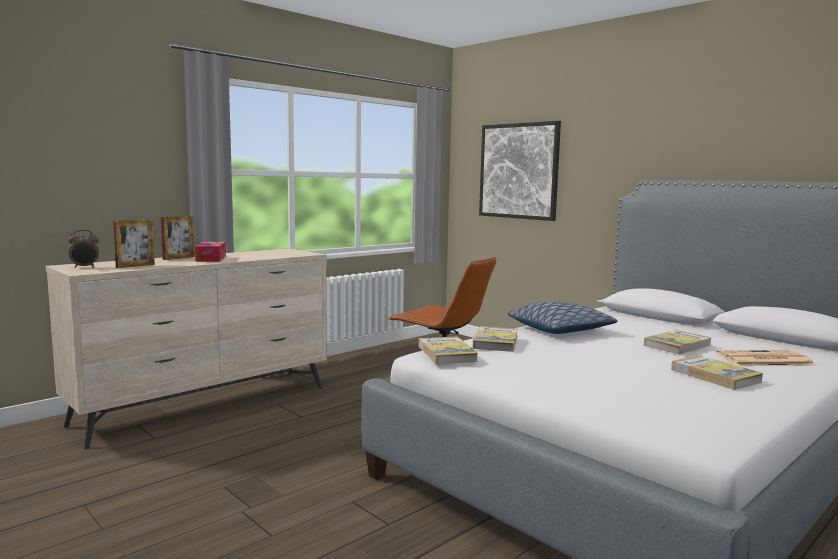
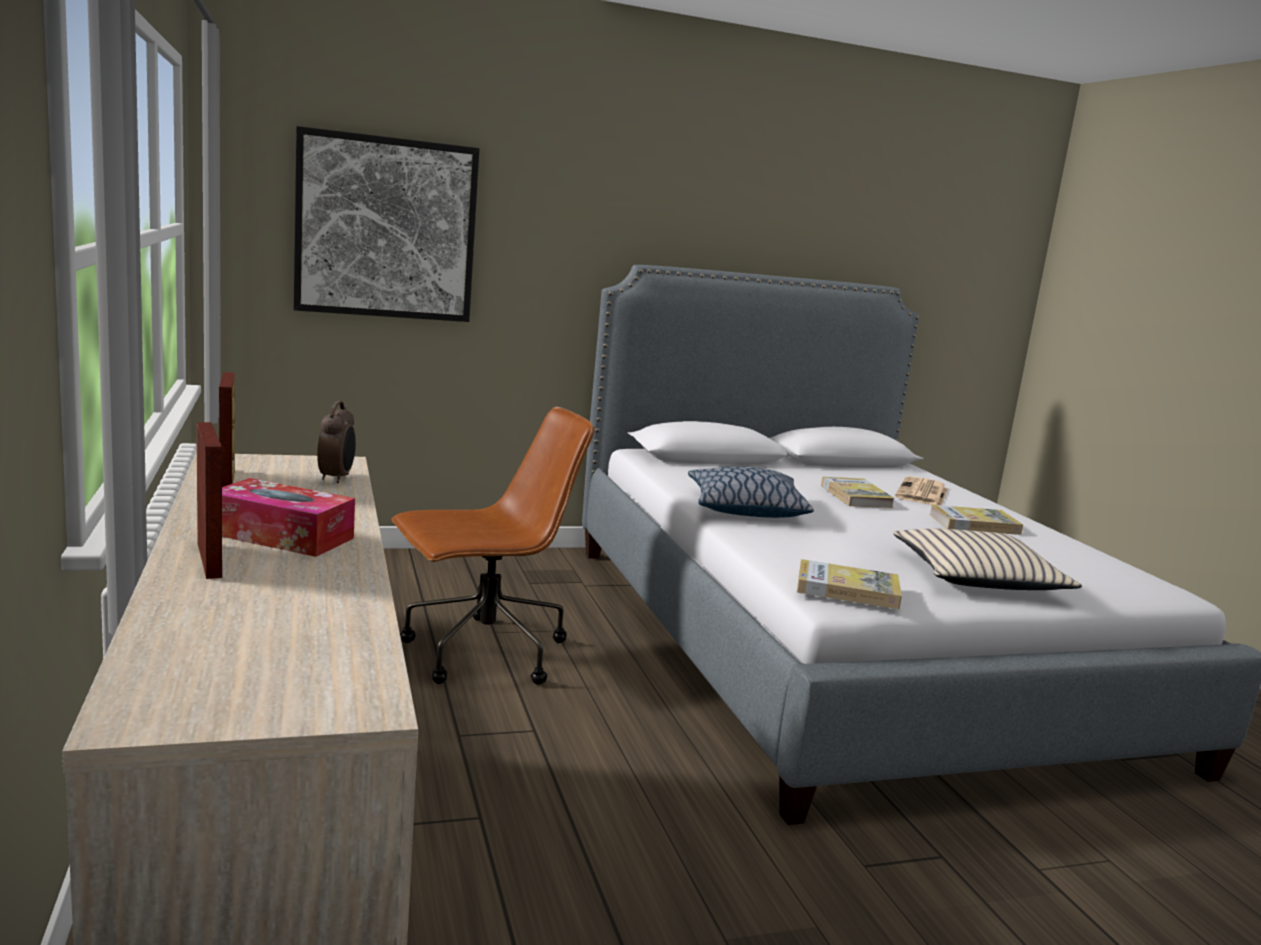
camera: 65 degrees left, 5 degrees up
(85, 267) = (241, 689): alarm clock -> alarm clock (337, 478)
(135, 266) = (311, 624): picture frame -> picture frame (227, 480)
(496, 342) = (806, 551): book -> none
(560, 380) = (977, 577): none -> beige pillow

